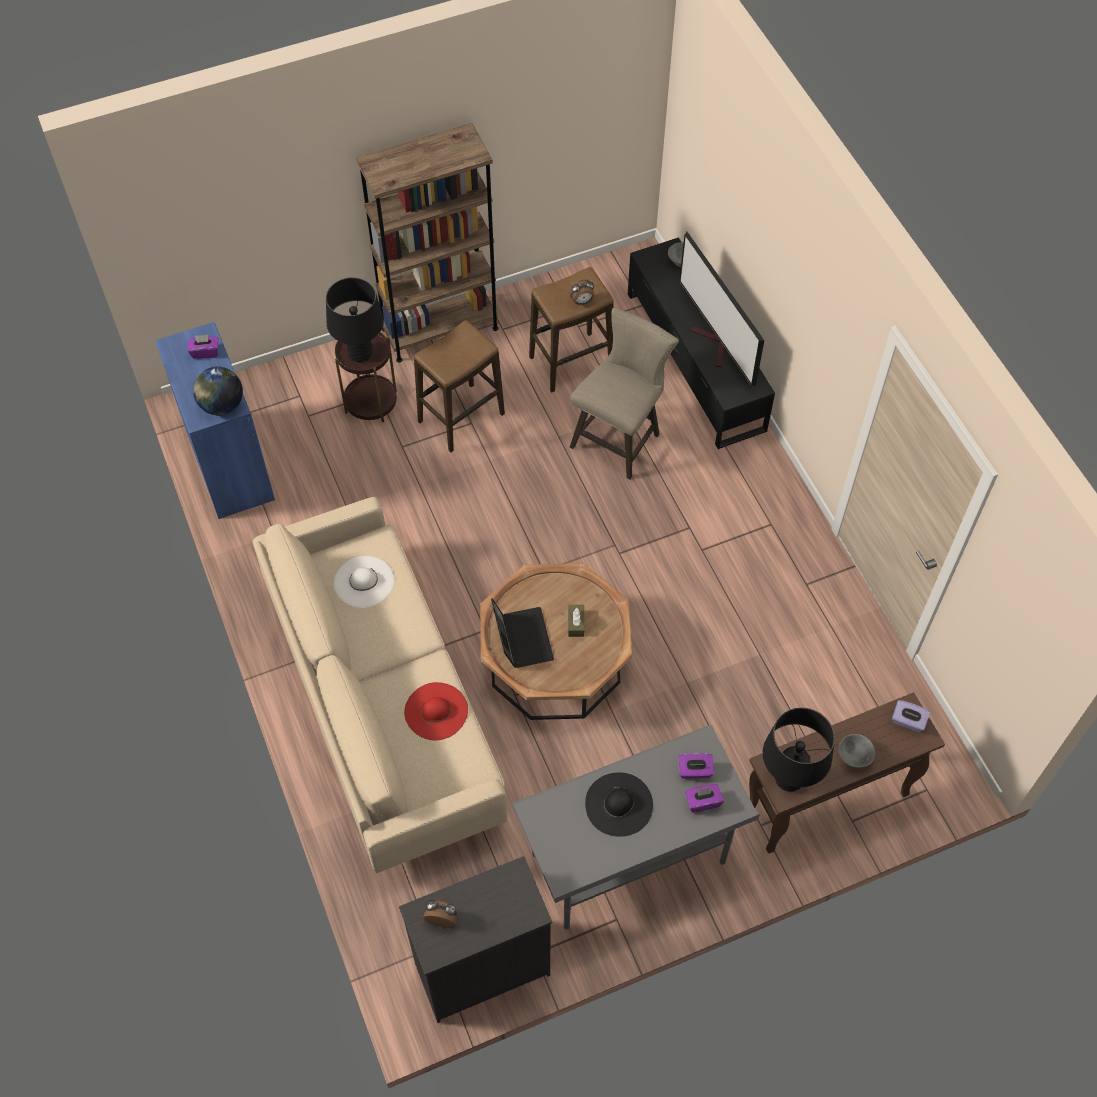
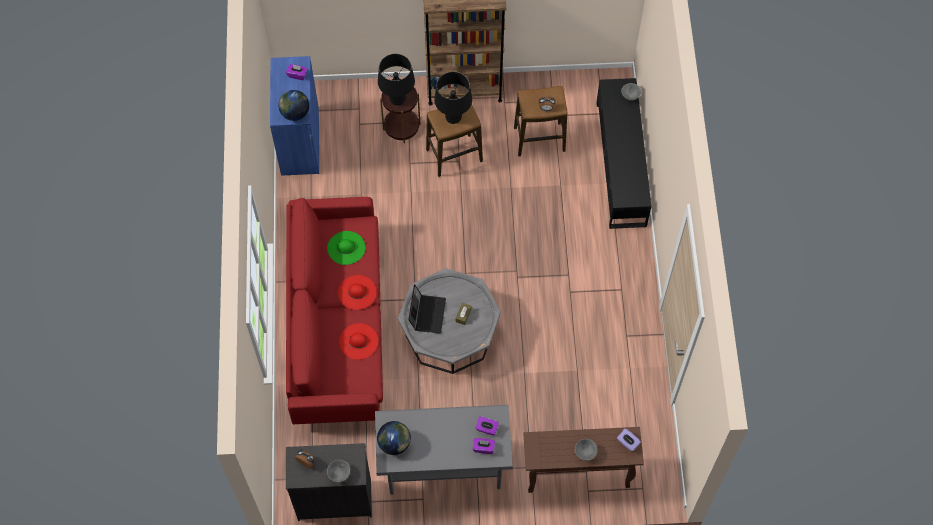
camera: 20 degrees right, 5 degrees up
(364, 582) = (346, 248): white hat -> green hat
(385, 703) = (338, 324): beige sofa -> red sofa
(405, 640) = (357, 292): none -> red hat
(501, 919) = (338, 473): none -> grey bowl
(555, 661) = (449, 332): brown coffee table -> grey coffee table
(564, 842) = (394, 443): none -> globe
(619, 437) = (549, 200): beige stool -> none
(619, 804) = (435, 433): black hat -> none
(715, 345) = (627, 161): television -> none
(789, 779) = (541, 452): black table lamp -> black table lamp (453, 117)

